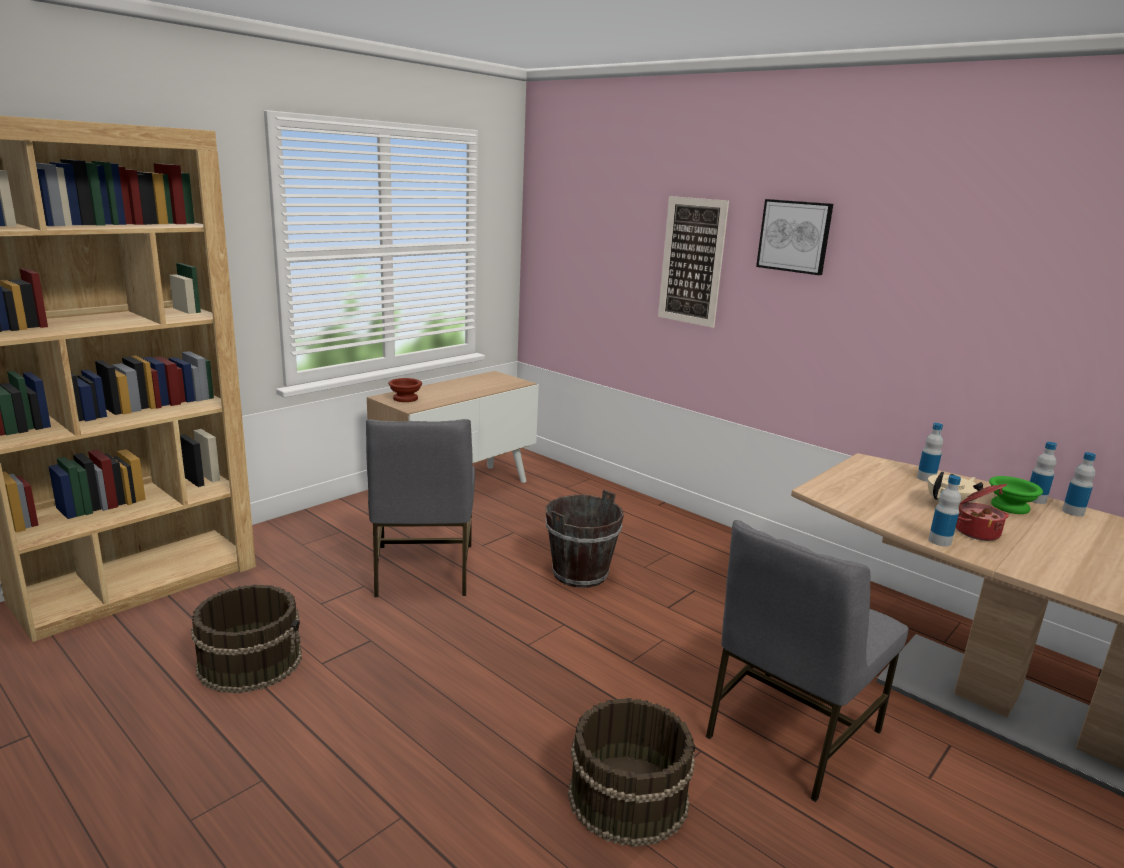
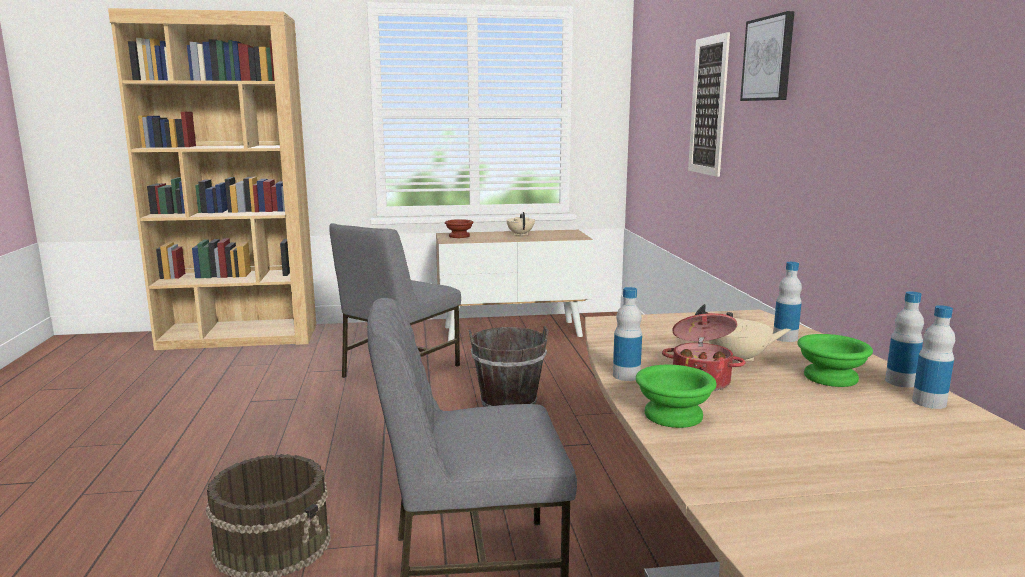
camera: 40 degrees right, 5 degrees down
(251, 661) = (220, 388): brown bucket -> none
(460, 386) = (520, 234): none -> beige teapot
(1027, 565) = (675, 415): none -> green bowl

